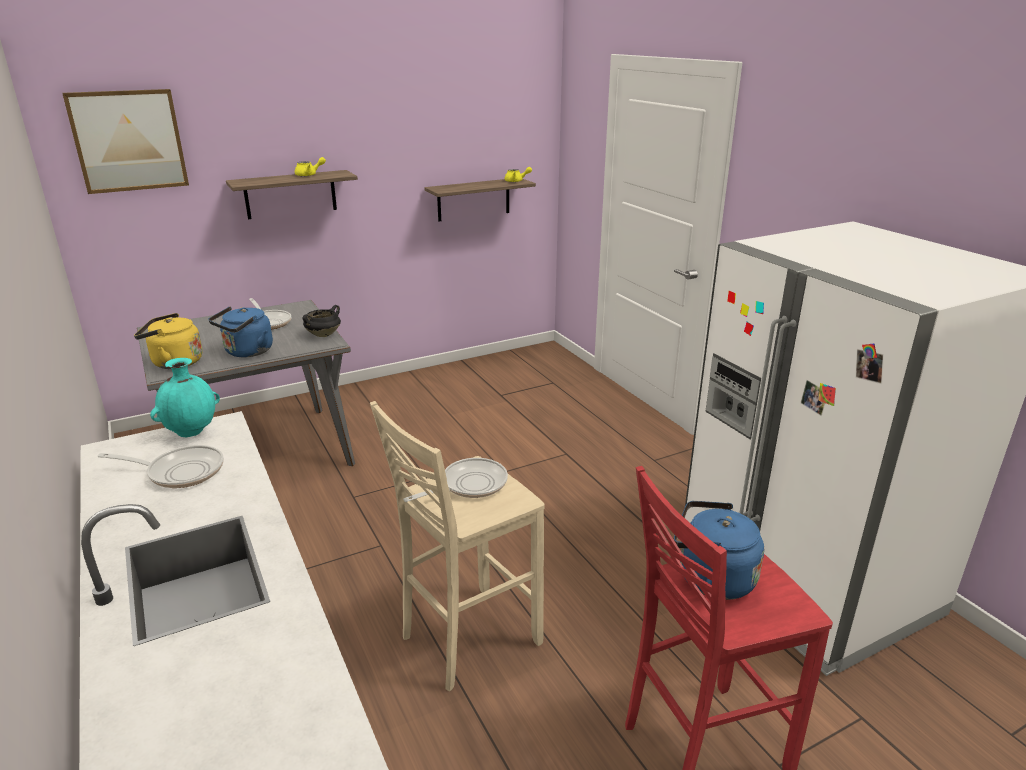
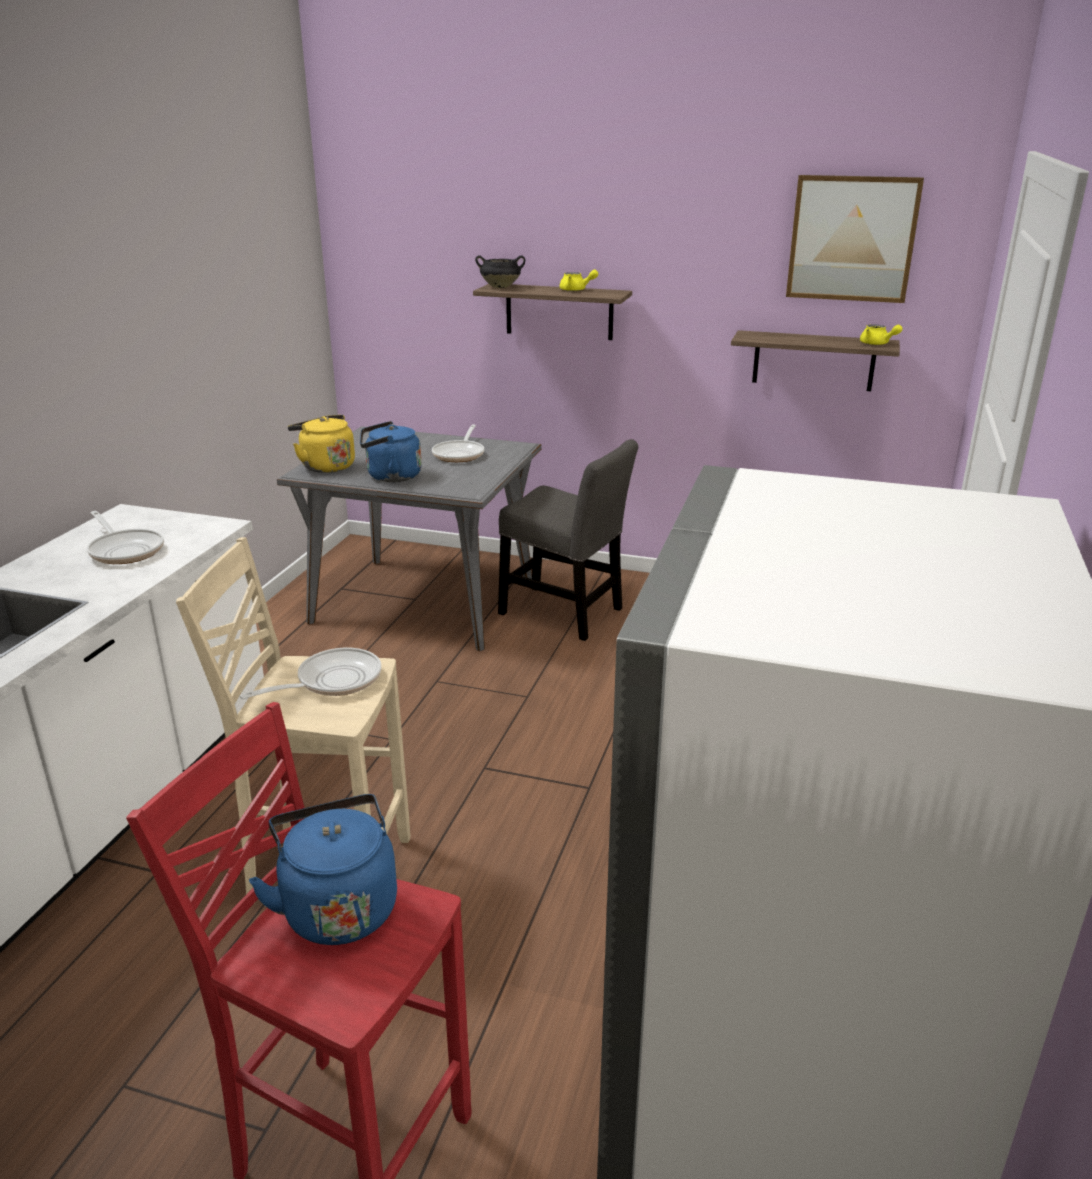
camera: 45 degrees right, 0 degrees up
(128, 141) = (401, 226): picture -> picture (852, 238)
(192, 432) = (190, 523): turquoise vase -> none
(323, 334) = (481, 482): black cooking pot -> black cooking pot (501, 287)
(373, 419) = (566, 613): none -> grey chair
(469, 485) = (332, 681): frying pan -> frying pan turned 45 degrees counterclockwise

